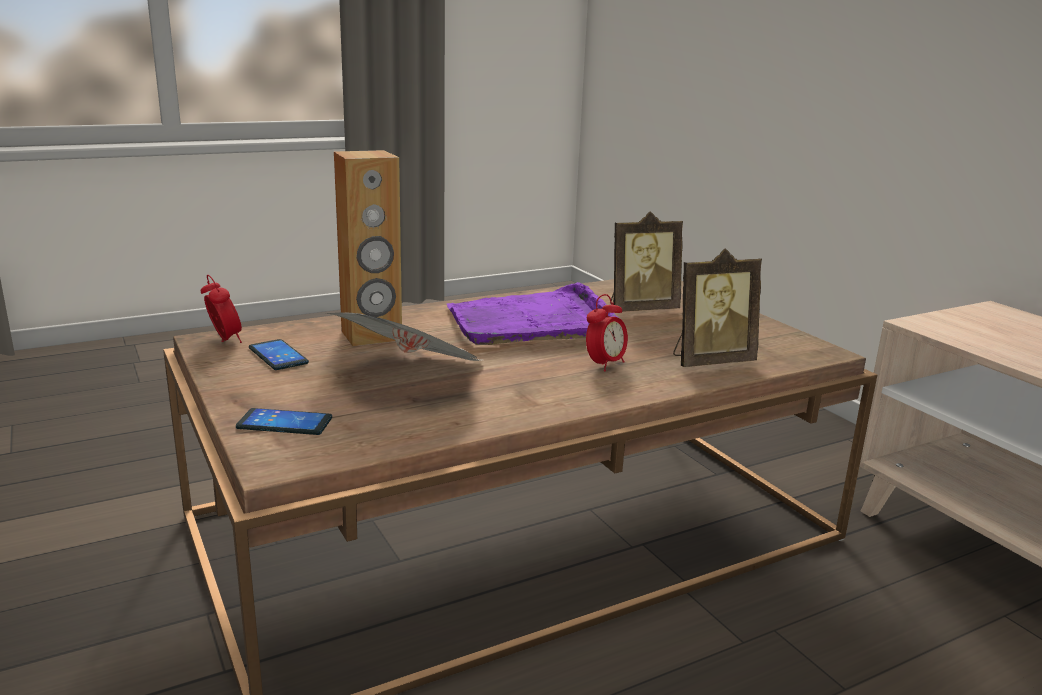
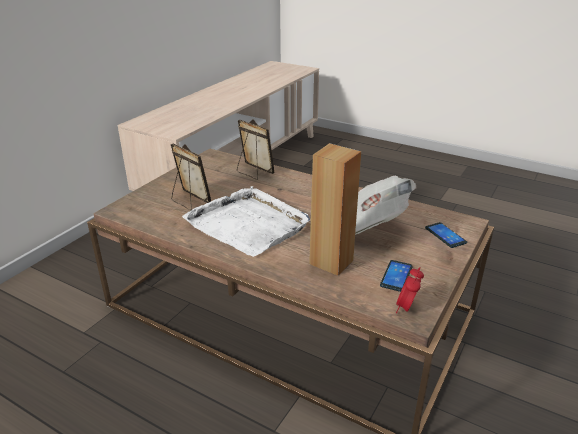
camera: 120 degrees left, 10 degrees up
(531, 322) = (248, 224): purple tray -> white tray
(605, 364) = (287, 191): alarm clock -> none

